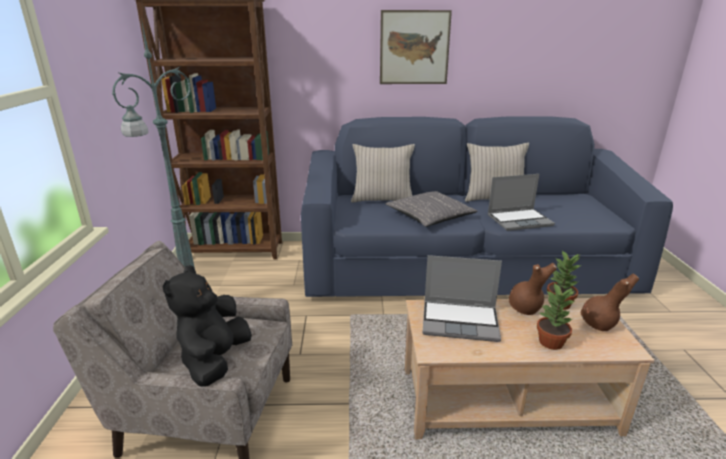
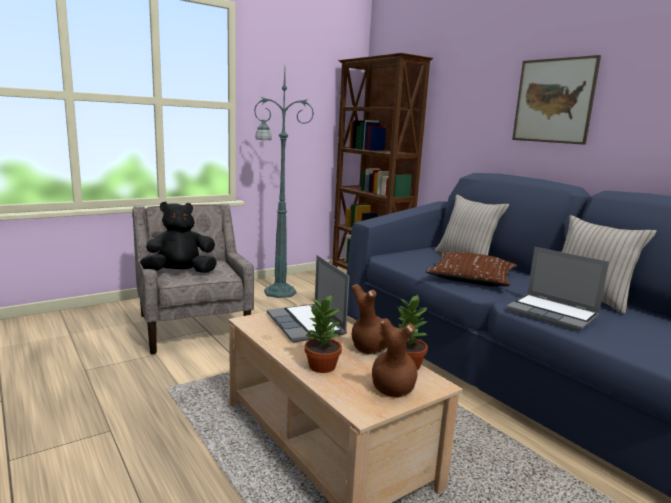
camera: 55 degrees right, 10 degrees down
(430, 216) = (471, 279): grey pillow -> brown pillow

